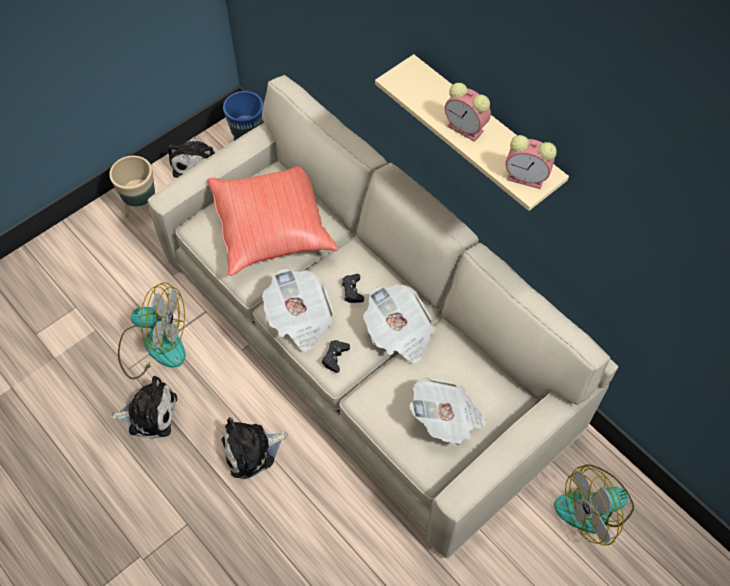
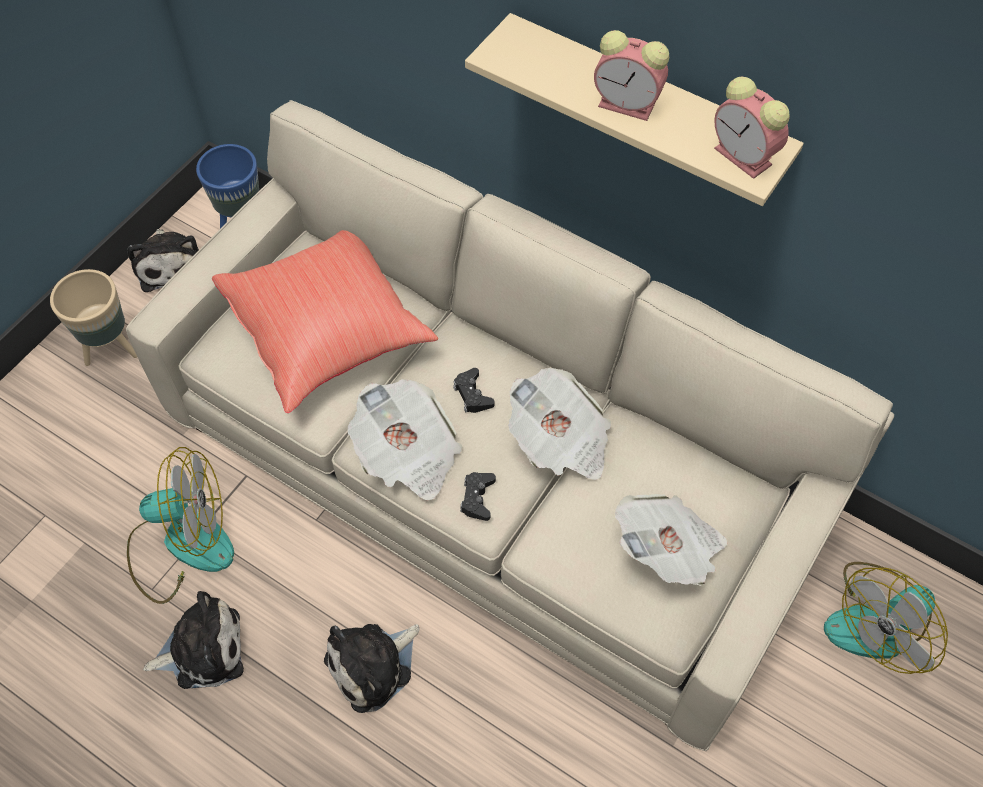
camera: 15 degrees left, 0 degrees up
(527, 178) = (745, 157): alarm clock -> alarm clock turned 45 degrees clockwise

